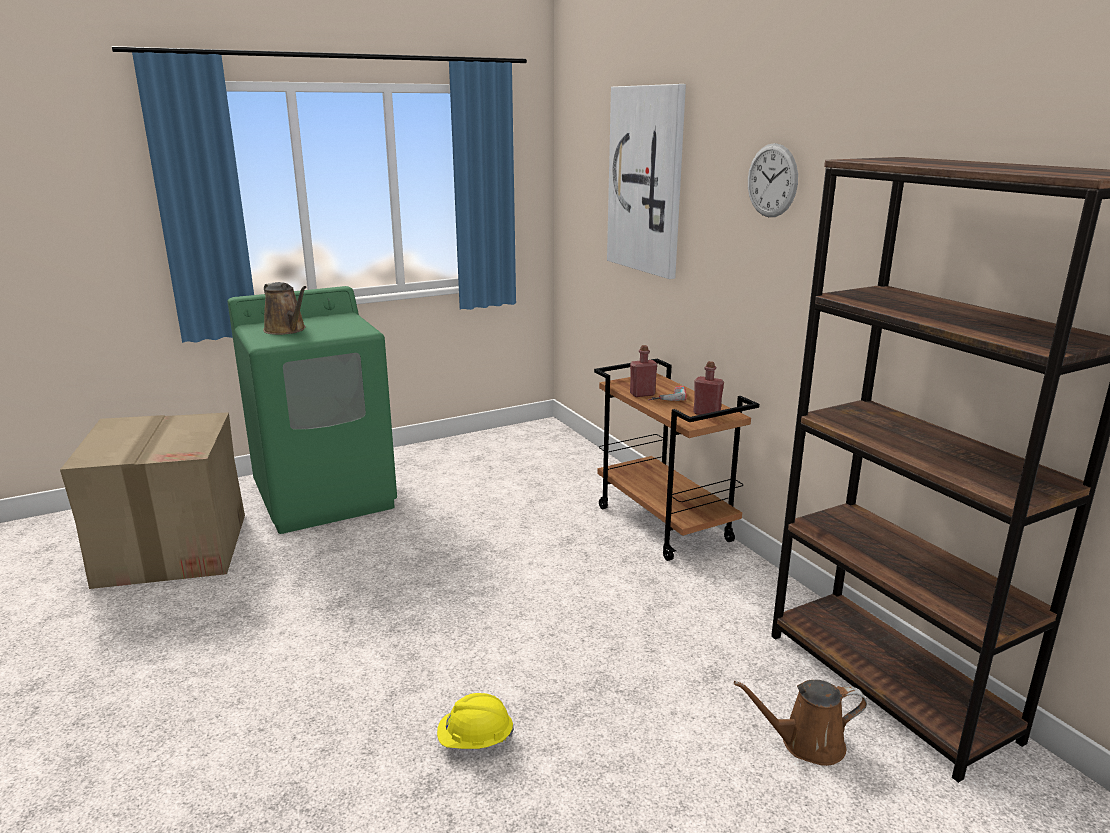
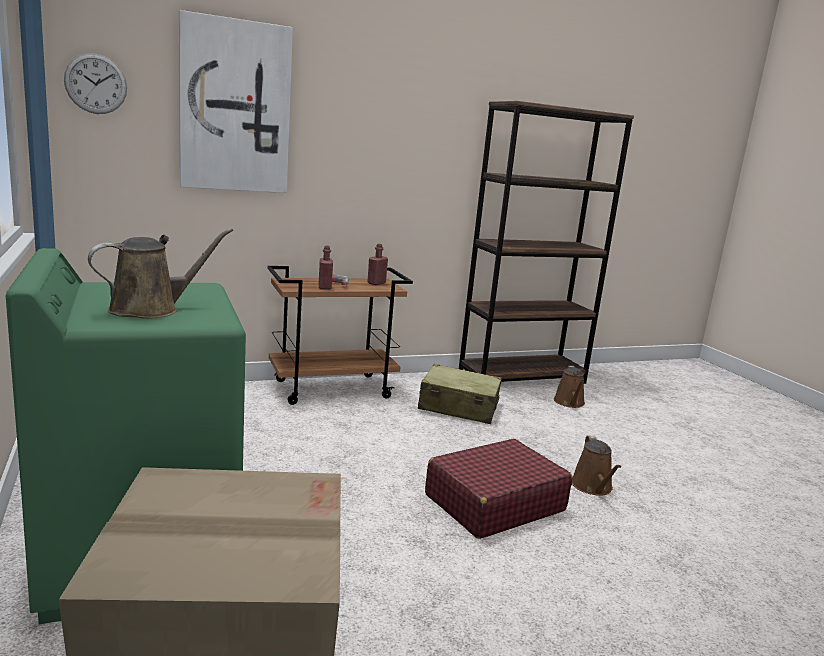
camera: 85 degrees left, 5 degrees down
(415, 649) = (494, 503): none -> red suitcase
(475, 740) = (593, 487): yellow hard hat -> brown watering can
(682, 616) = (458, 407): none -> beige suitcase
(772, 180) = (390, 112): wall clock -> wall clock (96, 84)

